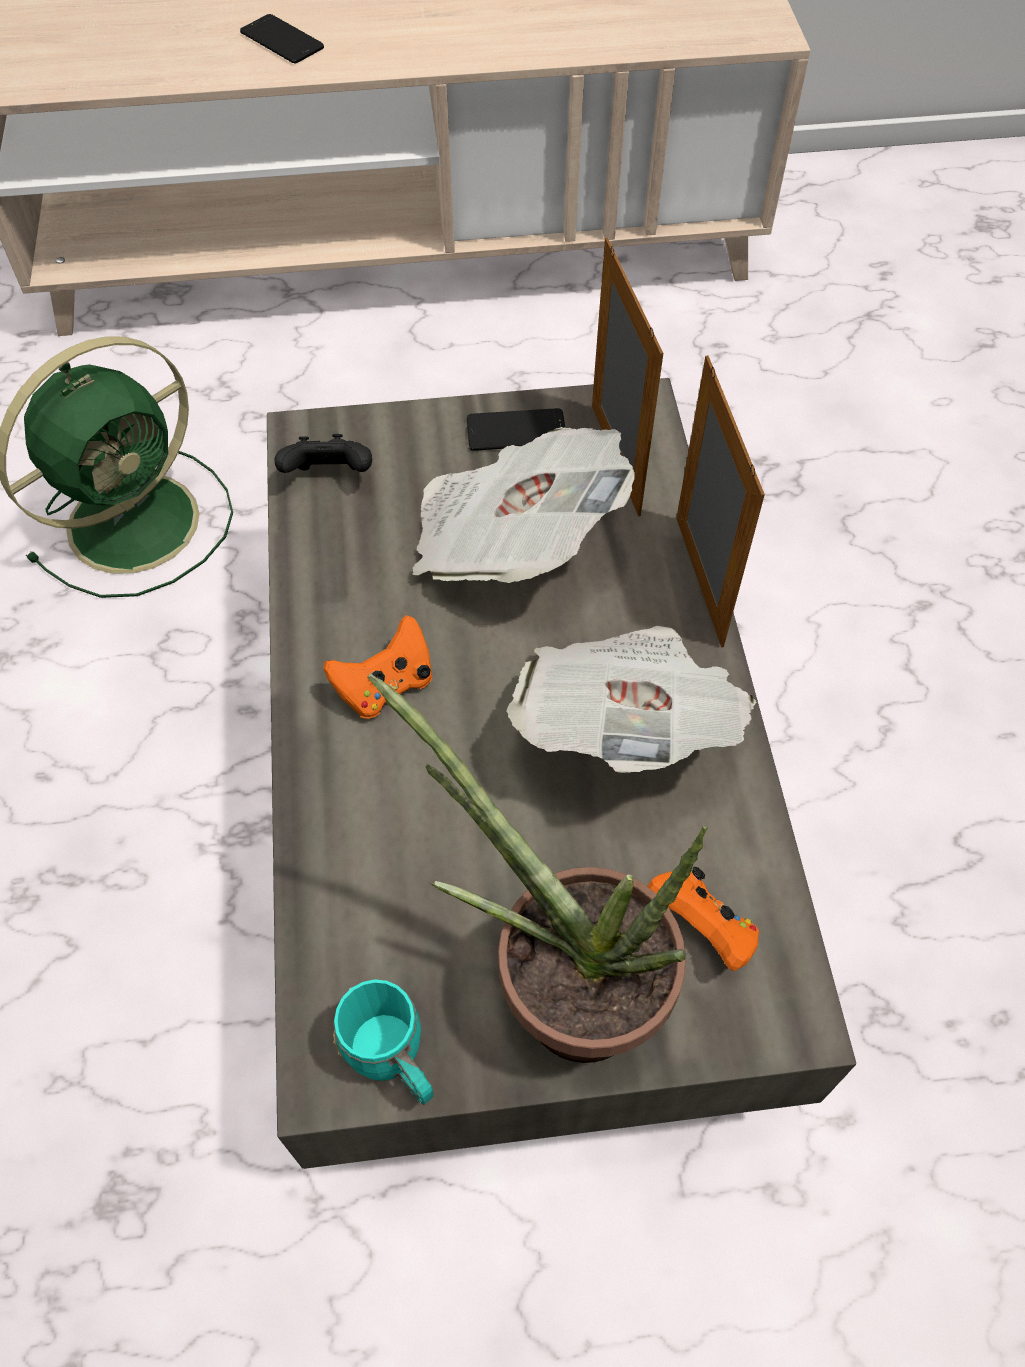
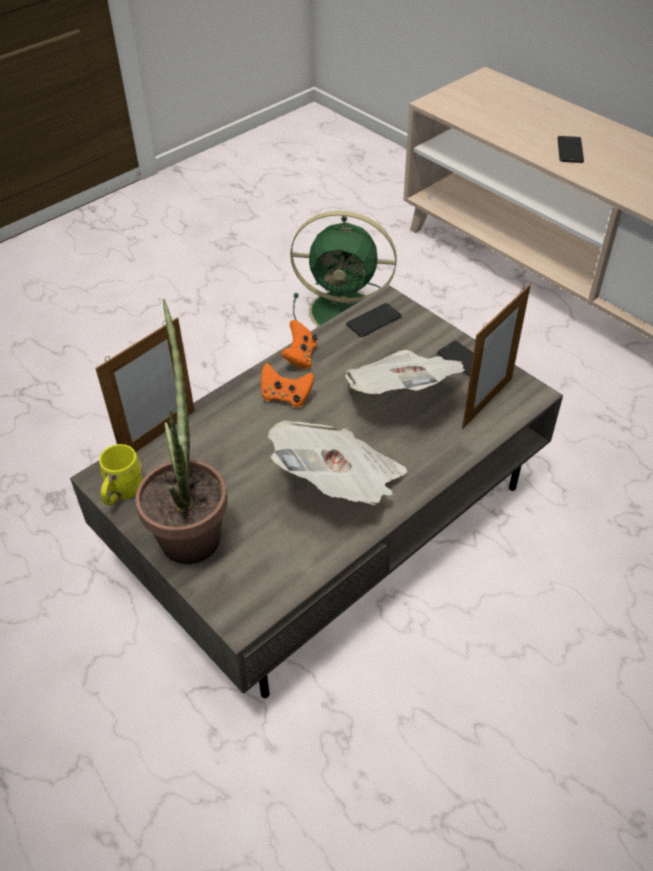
camera: 55 degrees right, 10 degrees down
(329, 477) = (374, 320): black game controller -> phone
(394, 1061) = (122, 493): turquoise mug -> yellow mug
(698, 580) = (447, 468): picture frame -> picture frame (158, 435)
(702, 928) = (259, 563): orange game controller -> orange game controller (300, 357)

